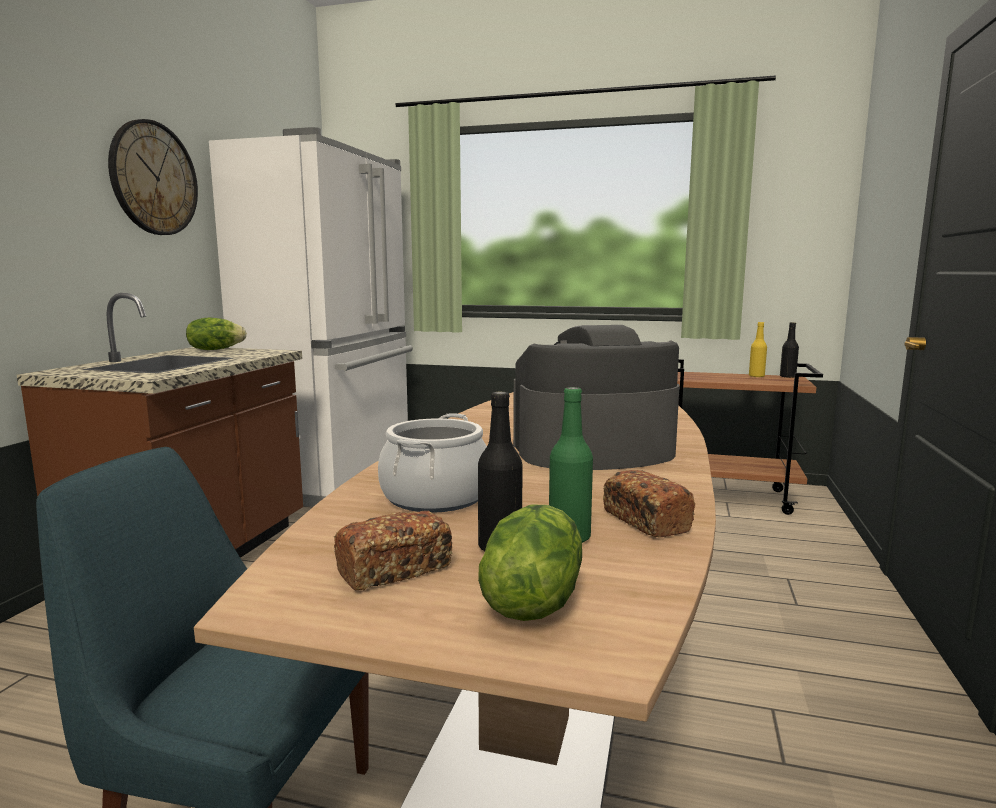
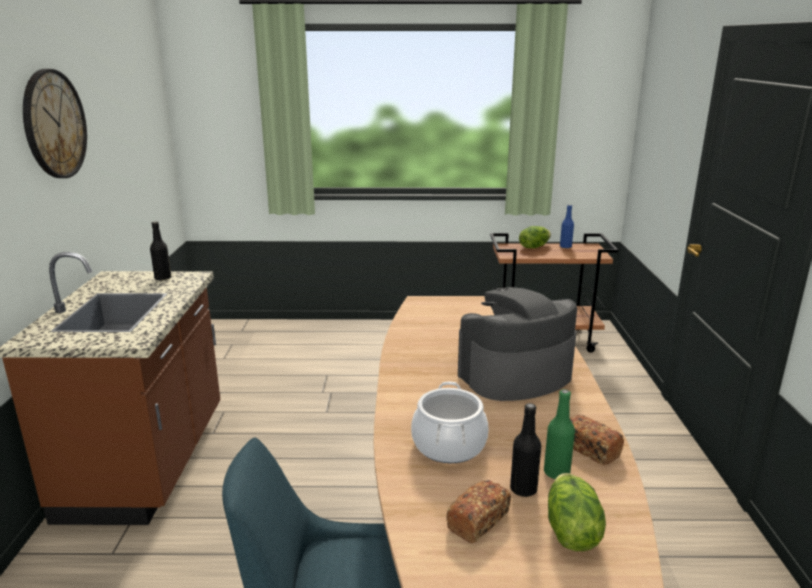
camera: 15 degrees left, 10 degrees up
(215, 349) = (130, 277): lettuce -> lettuce (533, 247)
(337, 479) = (218, 357): white fridge -> none
(756, 376) = (565, 246): yellow bottle -> blue bottle
(787, 377) = (588, 245): black bottle -> black bottle (163, 278)

